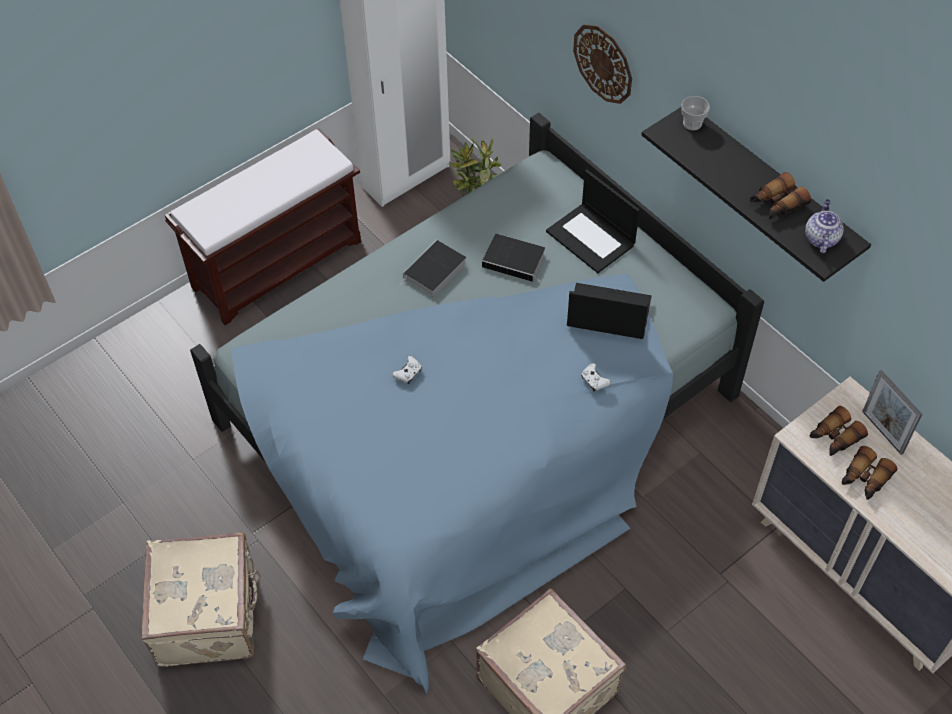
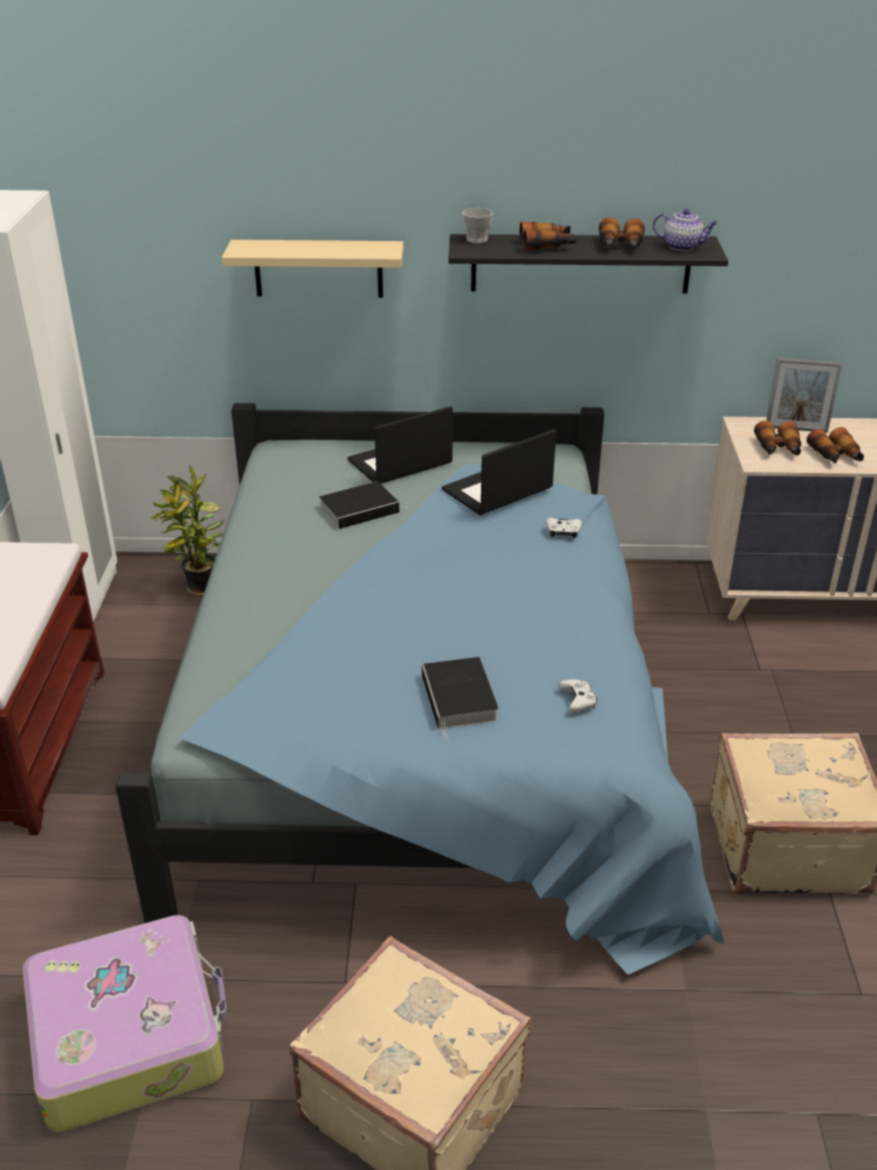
camera: 50 degrees left, 20 degrees down
(148, 470) = (129, 1035): none -> suitcase
(408, 373) = (403, 629): white game controller -> white game controller (578, 701)
(434, 272) = (300, 557): book -> book (460, 700)
(591, 238) = (399, 462): laptop -> laptop turned 150 degrees clockwise
(603, 63) = (318, 268): wall clock -> beige shelf
(728, 165) = (547, 245): none -> binoculars
(820, 238) = (683, 246): teapot -> teapot turned 150 degrees clockwise

